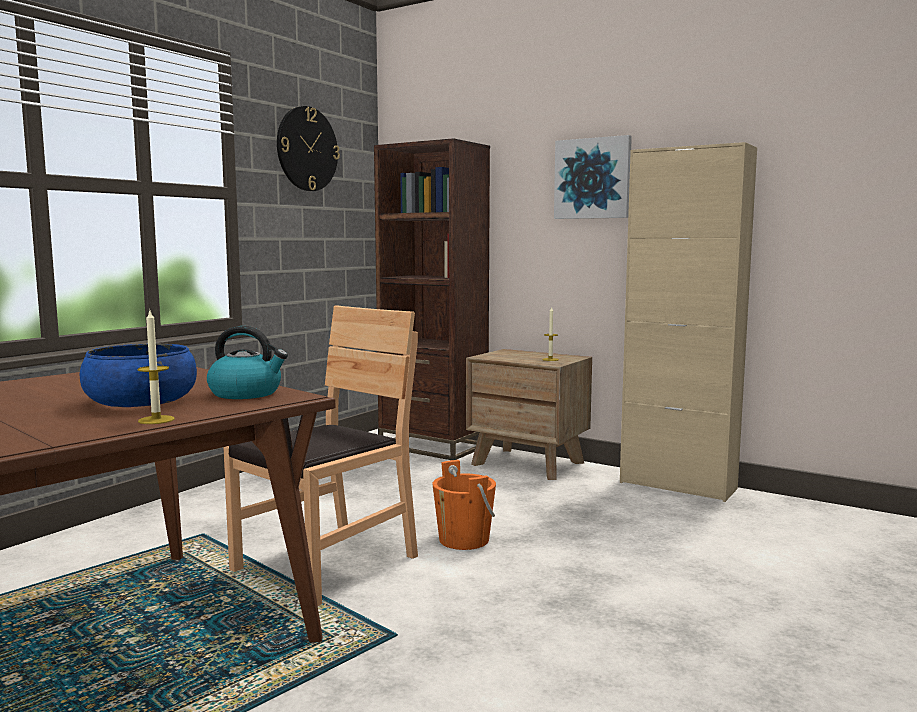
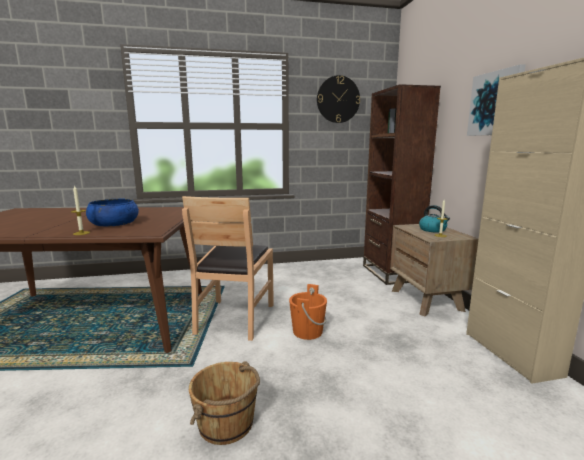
camera: 45 degrees right, 5 degrees up
(247, 393) = (148, 227): kettle -> kettle (433, 230)
(327, 565) = (234, 318): brown chair -> brown chair turned 105 degrees clockwise
(564, 655) = (227, 423): none -> brown bucket

